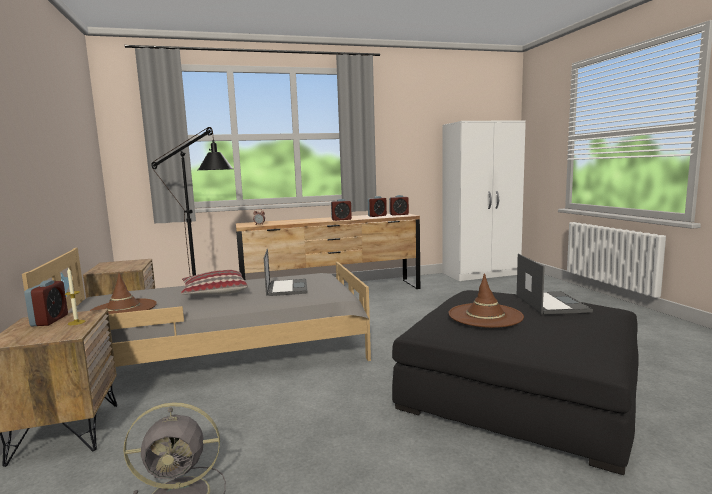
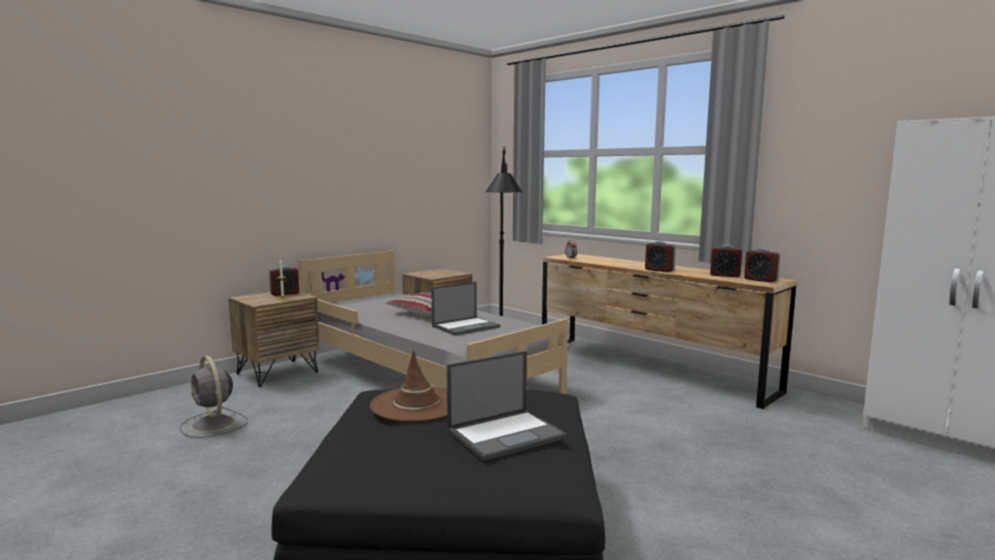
camera: 60 degrees right, 0 degrees up
(123, 309) = (363, 304): brown hat -> none

